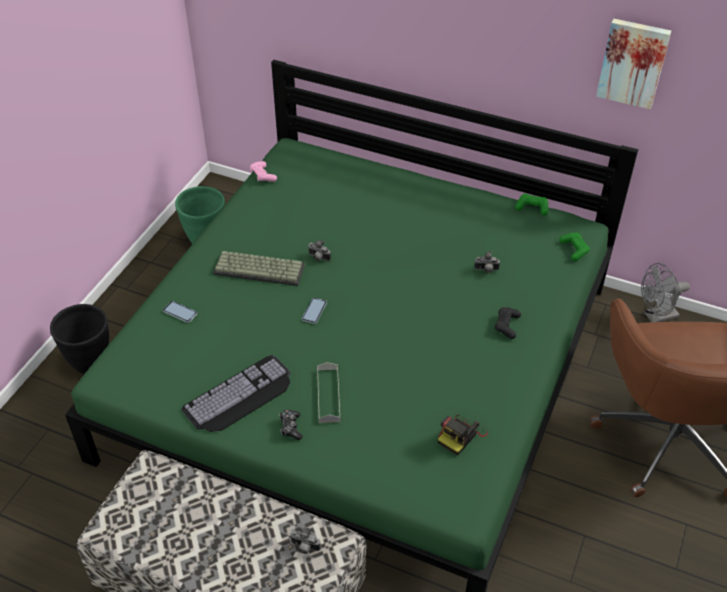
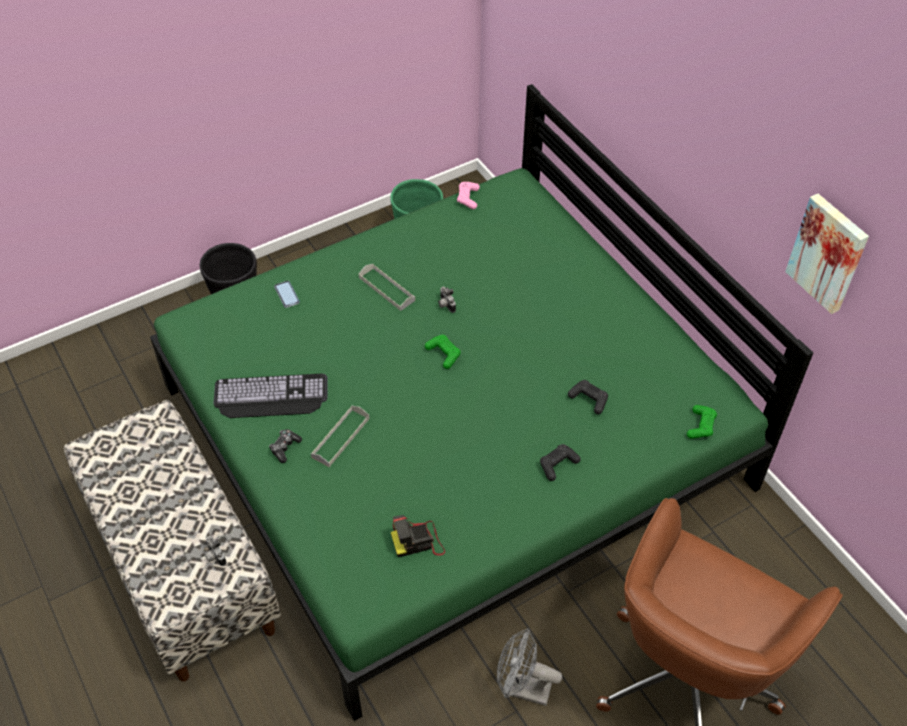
camera: 35 degrees right, 5 degrees up
(260, 268) = (386, 289): keyboard -> grey tray
(314, 311) = (397, 354): phone -> none
(486, 270) = (589, 399): camera -> black game controller
(532, 208) = (700, 360): green game controller -> green game controller (443, 354)
(656, 317) = (796, 548): grey fan -> grey fan (522, 689)

